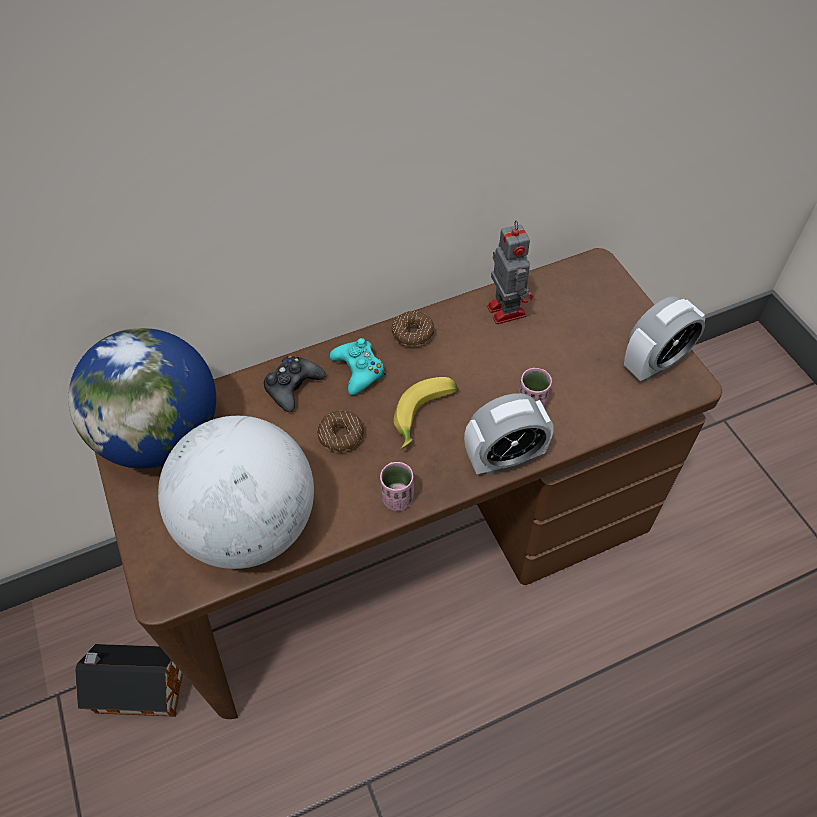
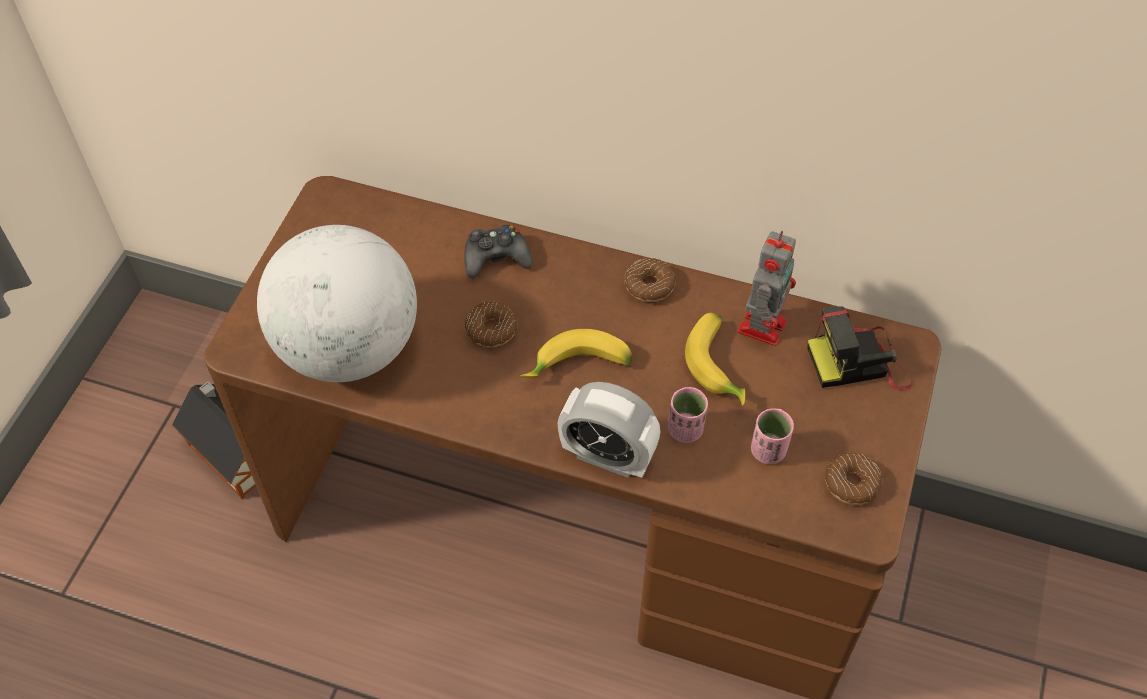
camera: 40 degrees right, 0 degrees up
(163, 435) = (355, 224): globe -> none
(359, 370) = (566, 284): turquoise game controller -> none
(398, 498) = (481, 418): pink cup -> pink cup (768, 451)
(507, 351) = (719, 364): none -> banana
(581, 292) = (859, 362): none -> camera
(654, 363) = (851, 483): alarm clock -> donut

